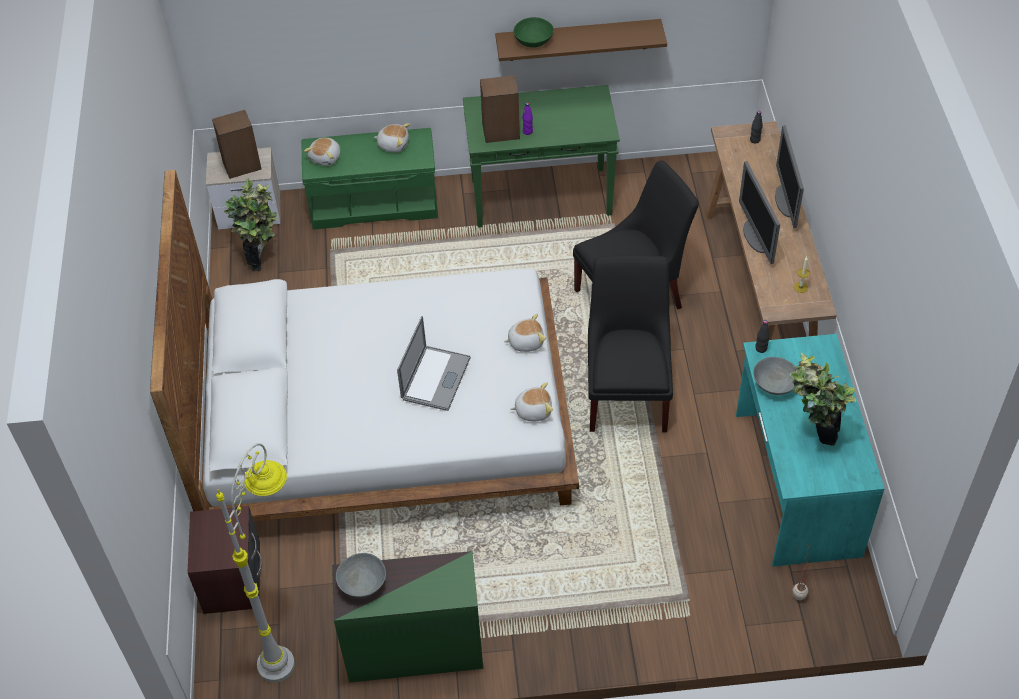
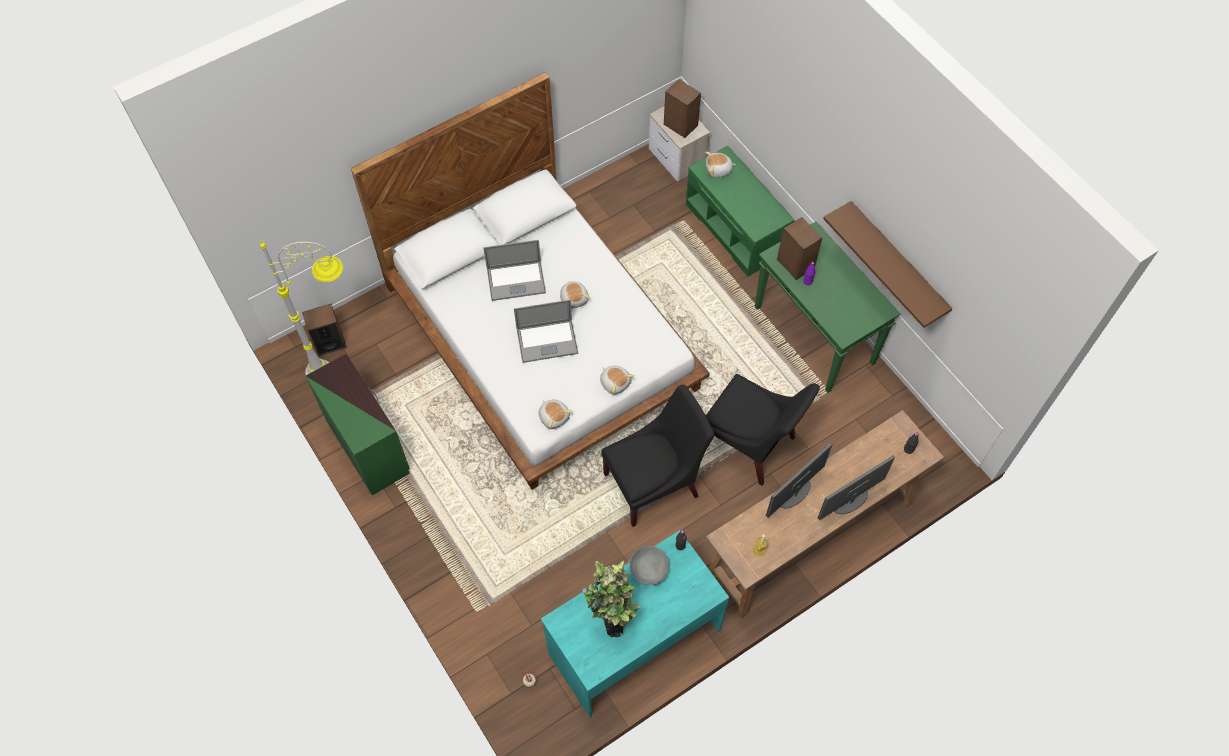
camera: 60 degrees right, 10 degrees up
(232, 580) = (368, 315): brown nightstand -> none
(241, 638) = (329, 343): none -> speaker
(262, 256) = (641, 187): potted plant -> none
(336, 377) = (516, 281): none -> laptop
(362, 584) = (339, 378): grey bowl -> none
(393, 144) = (760, 204): plush toy -> plush toy (574, 298)
(534, 41) = (859, 231): green bowl -> none

